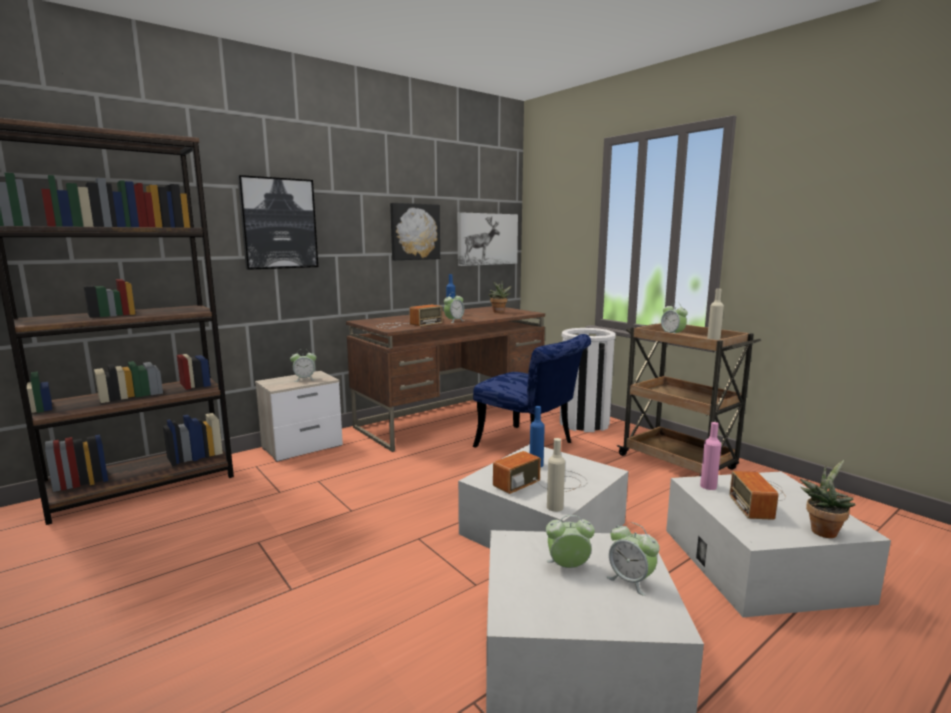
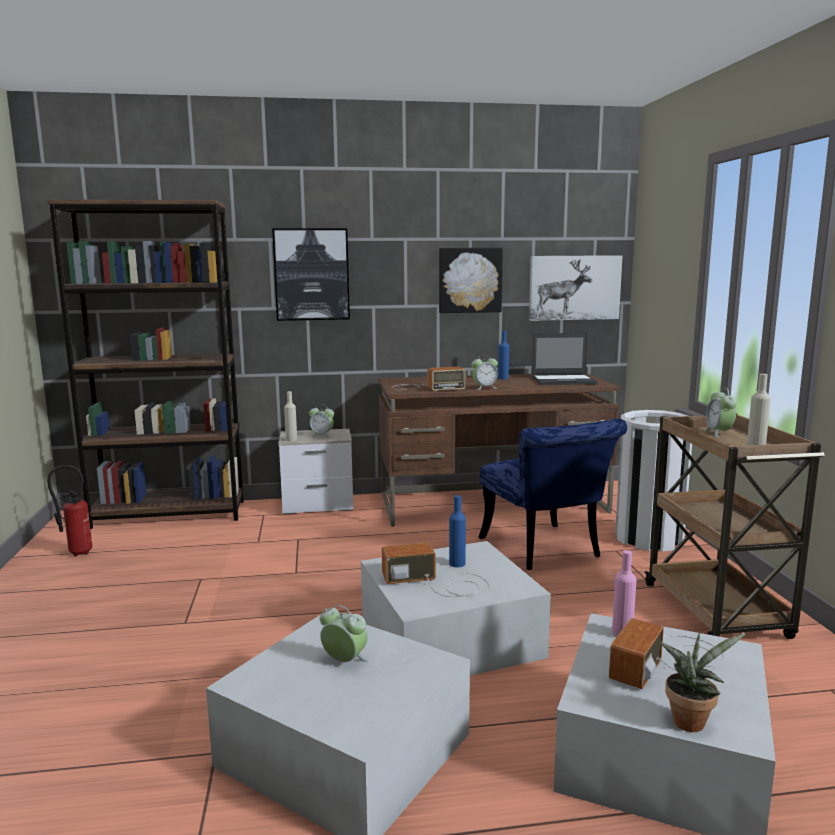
camera: 30 degrees right, 0 degrees up
(61, 554) = (76, 553): none -> fire extinguisher
(499, 312) = (564, 380): potted plant -> laptop
(555, 507) = (413, 608): beige bottle -> beige bottle (291, 439)
(630, 581) = (382, 691): alarm clock -> none

